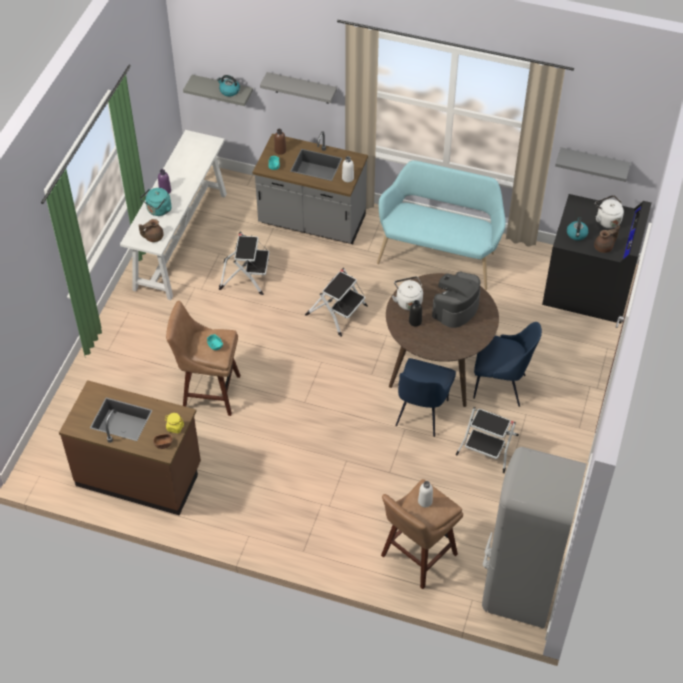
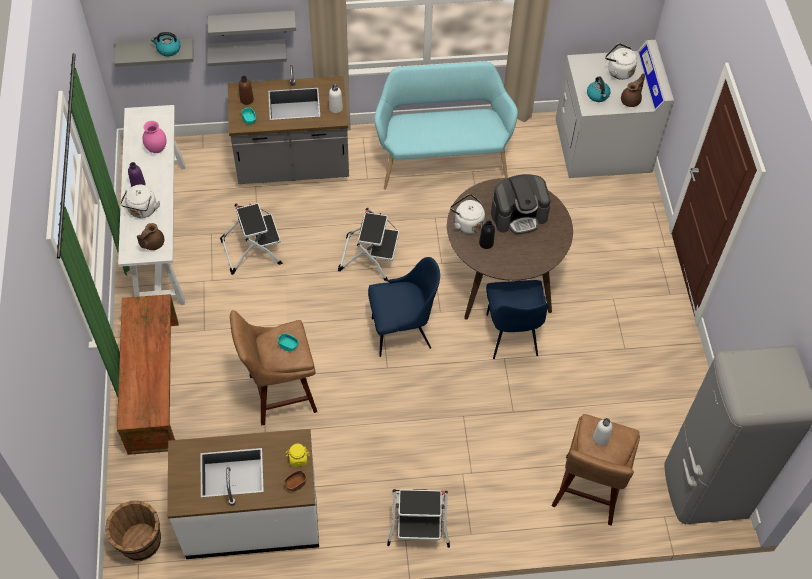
camera: 25 degrees left, 5 degrees up
(48, 461) = (140, 542): none -> brown bucket
(116, 351) = (152, 385): none -> brown bench
(139, 475) = (251, 518): brown counter -> white counter
(158, 210) = (142, 211): turquoise kettle -> white kettle
(193, 168) = (156, 149): none -> pink vase
(455, 308) = (519, 215): coffee machine -> coffee machine turned 120 degrees counterclockwise
(488, 446) = (594, 346): step ladder -> step ladder (418, 520)
(500, 386) = (573, 278): blue chair -> blue chair (401, 333)
(588, 287) = (602, 145): black washing machine -> white washing machine
(593, 163) = (590, 16): grey shelf -> grey shelf (247, 51)

